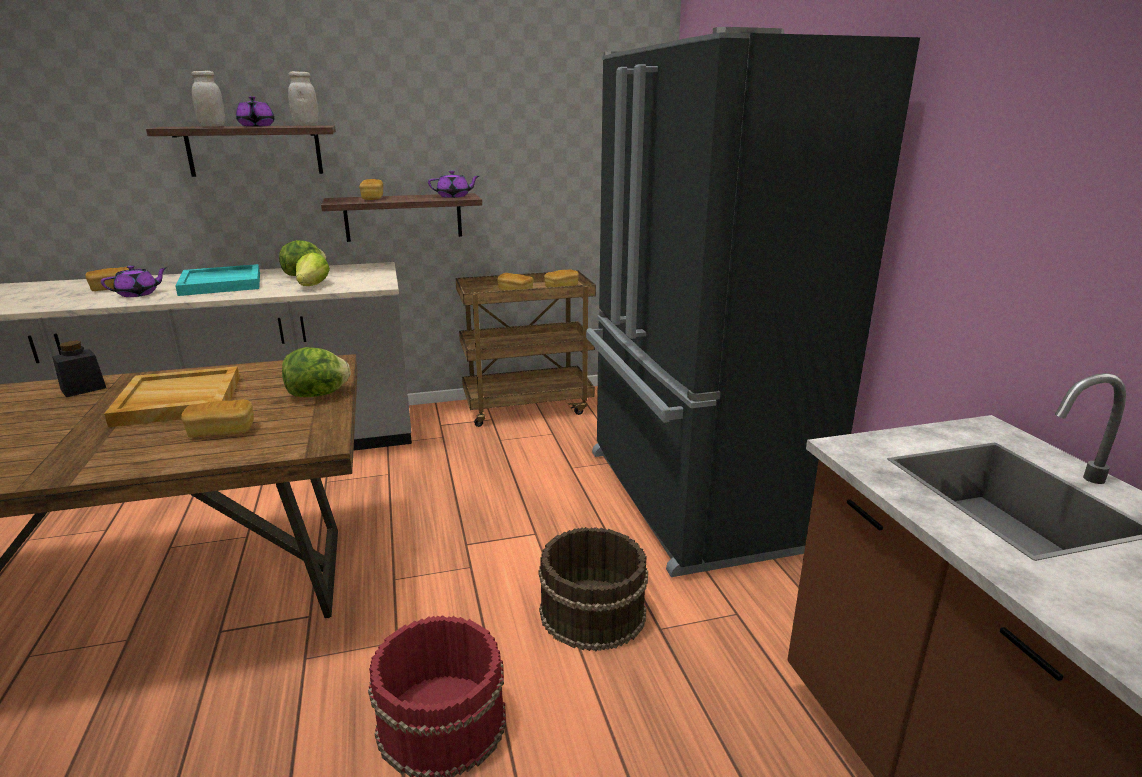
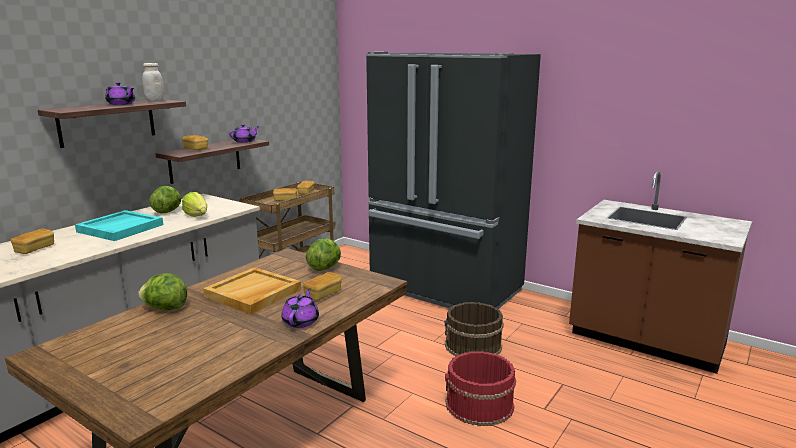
camera: 40 degrees left, 5 degrees down
(83, 388) = (165, 308): black jar -> lettuce
(138, 294) = (74, 247): purple teapot -> purple teapot (301, 321)
(212, 126) = (89, 106): white jar -> none

